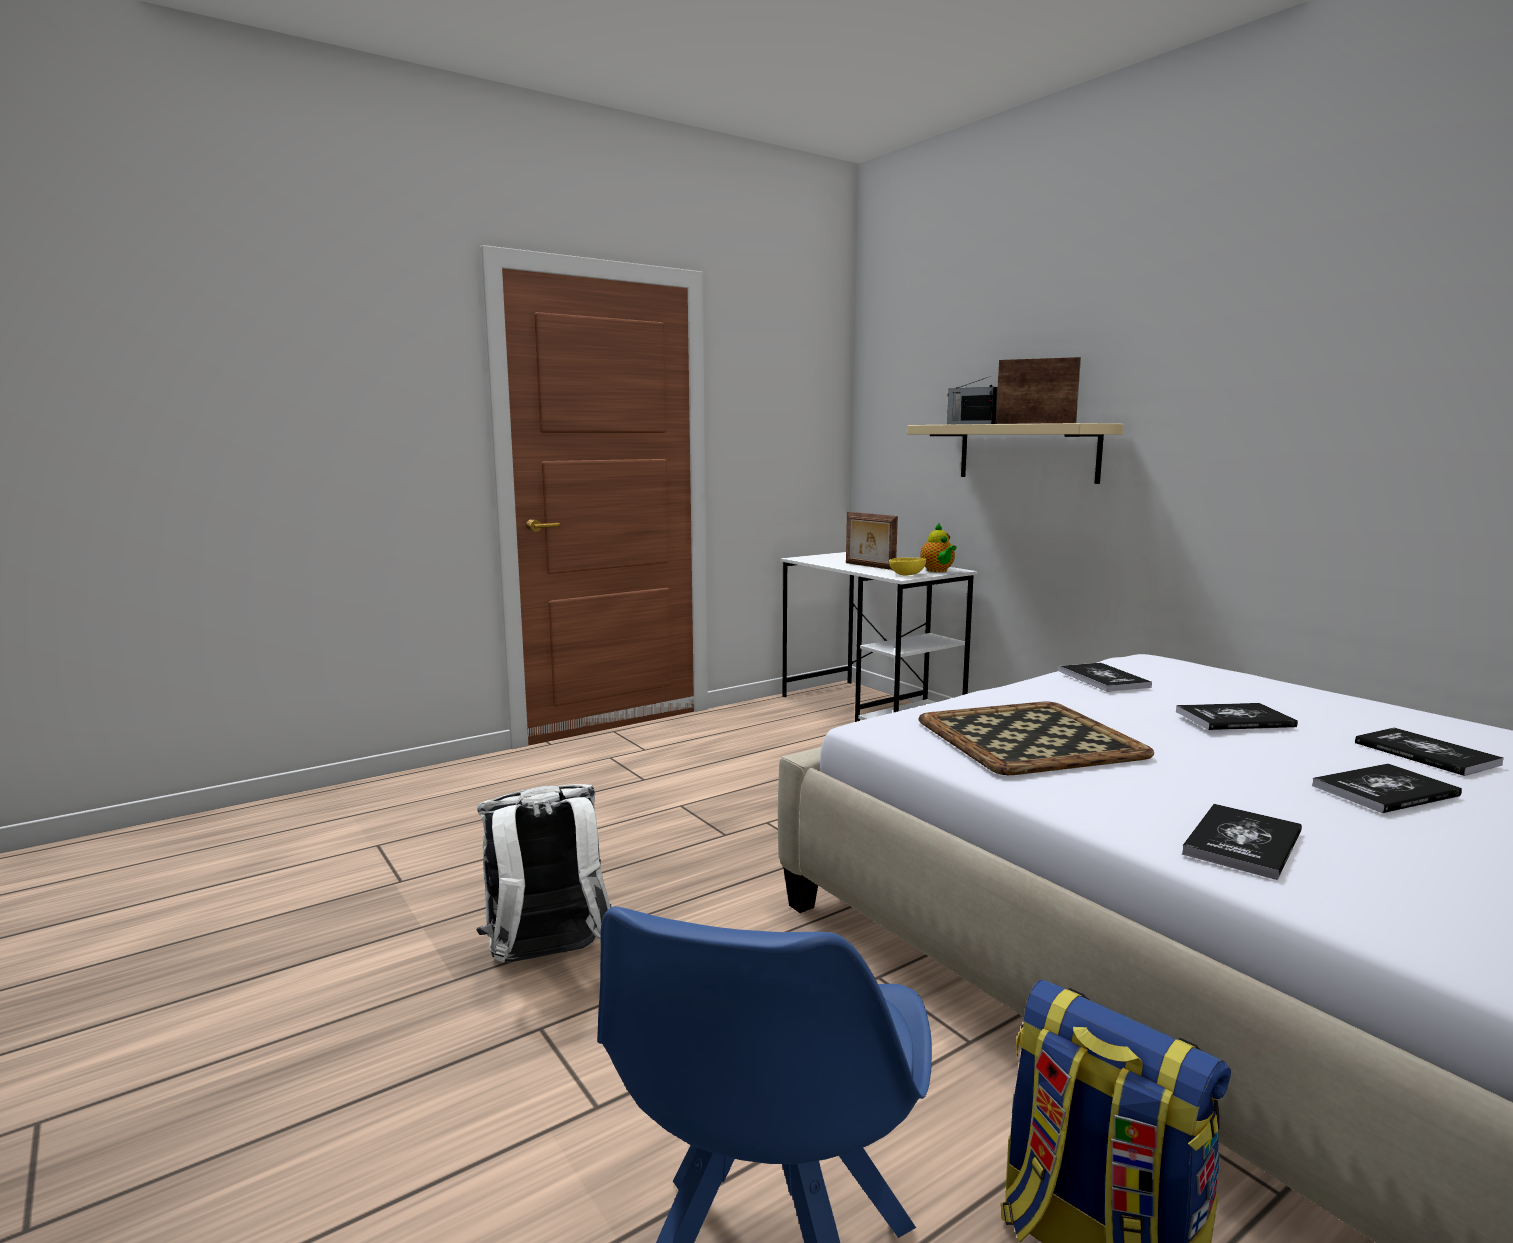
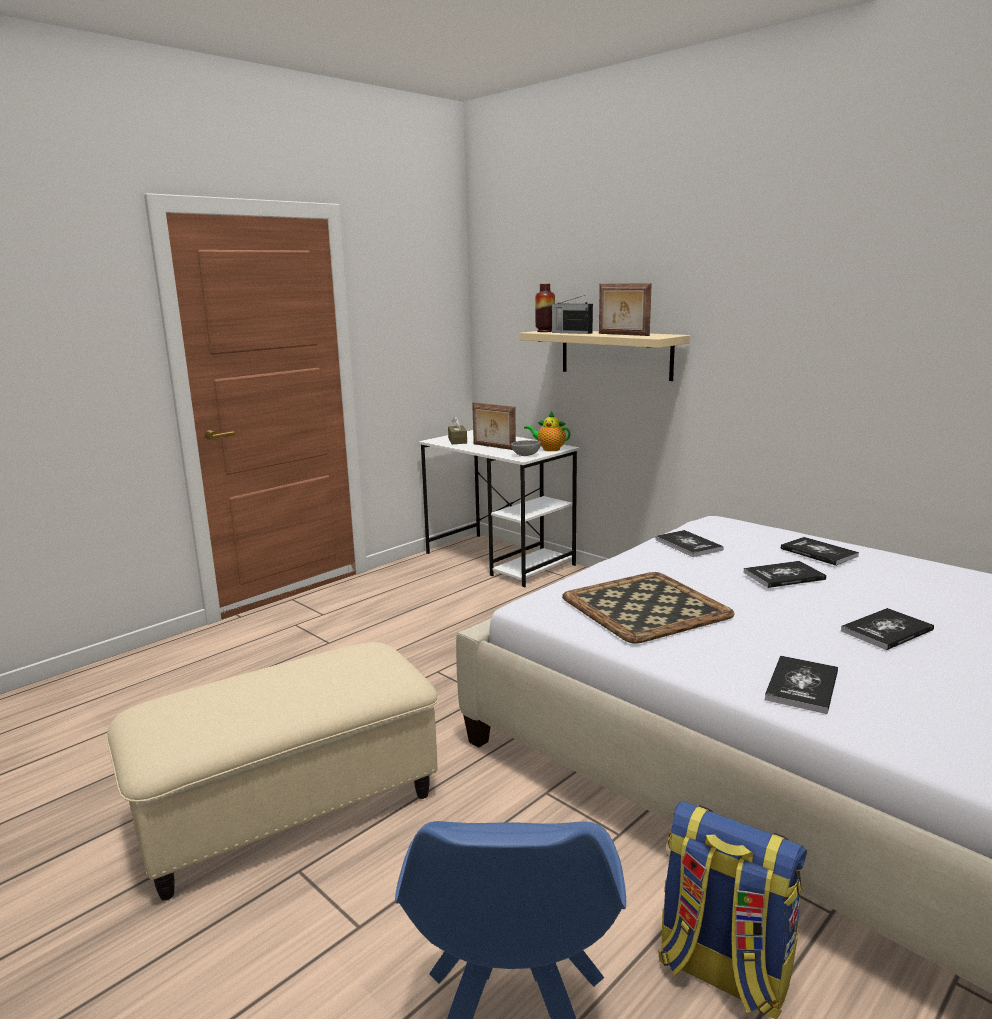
camera: 10 degrees left, 5 degrees up
(547, 959) = (289, 813): white backpack -> beige ottoman
(827, 559) = (457, 441): none -> brown tissue box
(906, 574) = (525, 455): yellow bowl -> grey bowl
(938, 571) = (549, 449): teapot -> teapot turned 135 degrees clockwise
(939, 424) = (545, 331): none -> vase
(1035, 423) = (622, 334): picture frame -> picture frame turned 150 degrees counterclockwise
(1426, 753) = (909, 595): book -> book (818, 552)

